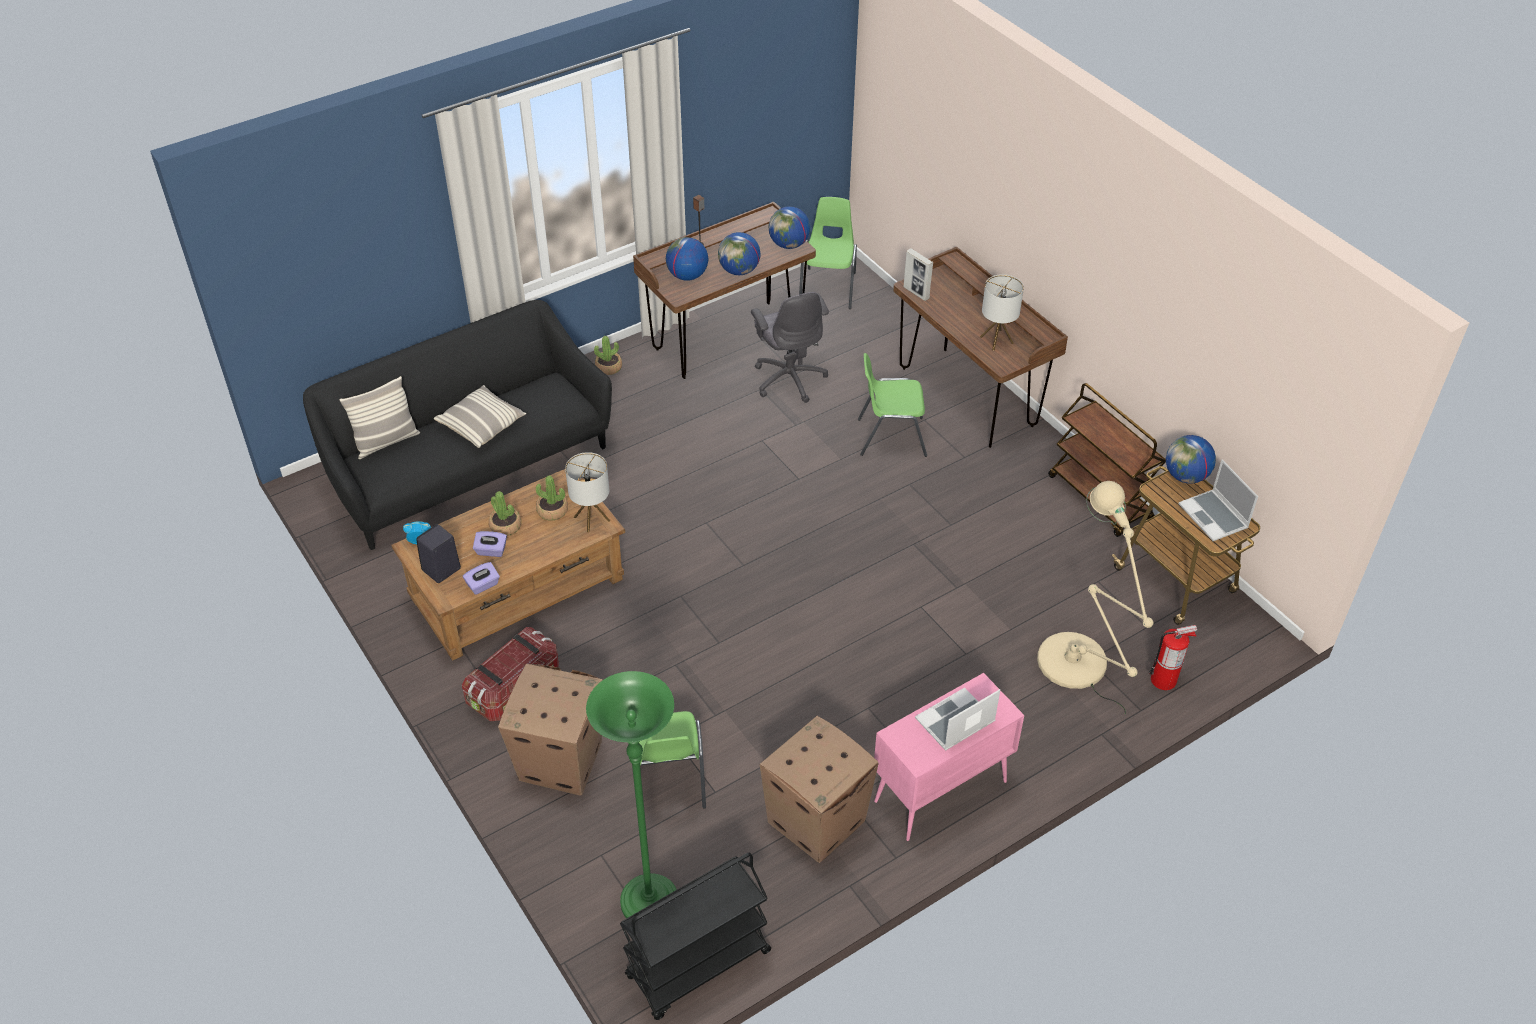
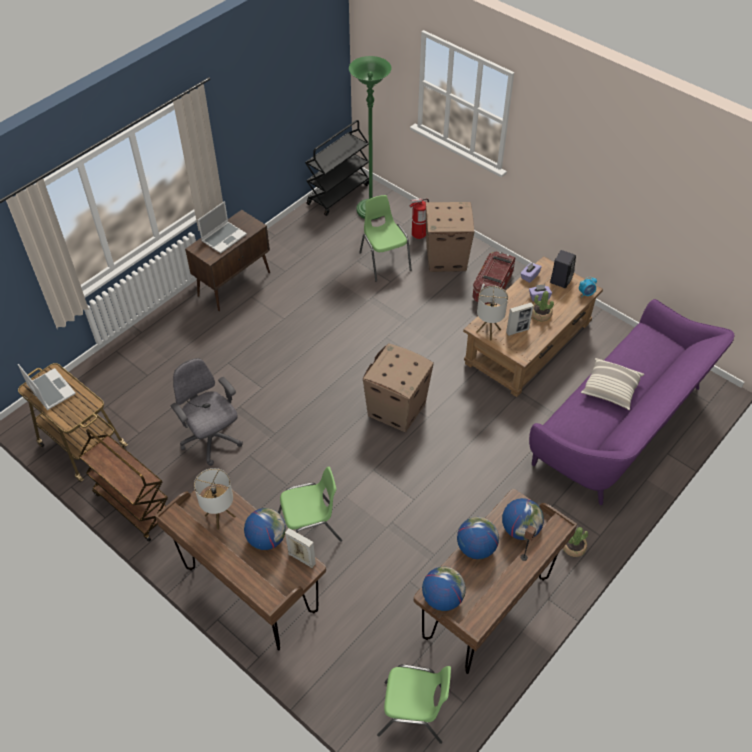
camera: 165 degrees right, 5 degrees up
(386, 442) = (667, 362): pillow -> none
(468, 465) = (621, 425): black sofa -> purple sofa
(552, 511) = (517, 331): potted plant -> picture frame
(789, 378) = (413, 573): grey office chair -> grey office chair (212, 440)
(817, 821) = (298, 258): cardboard box -> cardboard box (396, 410)
(829, 288) = (414, 713): green chair -> green chair turned 75 degrees counterclockwise
(939, 792) = (234, 284): pink cabinet -> brown cabinet
(1077, 668) = (155, 368): beige floor lamp -> none
(1163, 680) = (99, 372): fire extinguisher -> fire extinguisher (418, 234)
(1185, 476) = (66, 420): globe -> globe (266, 539)

